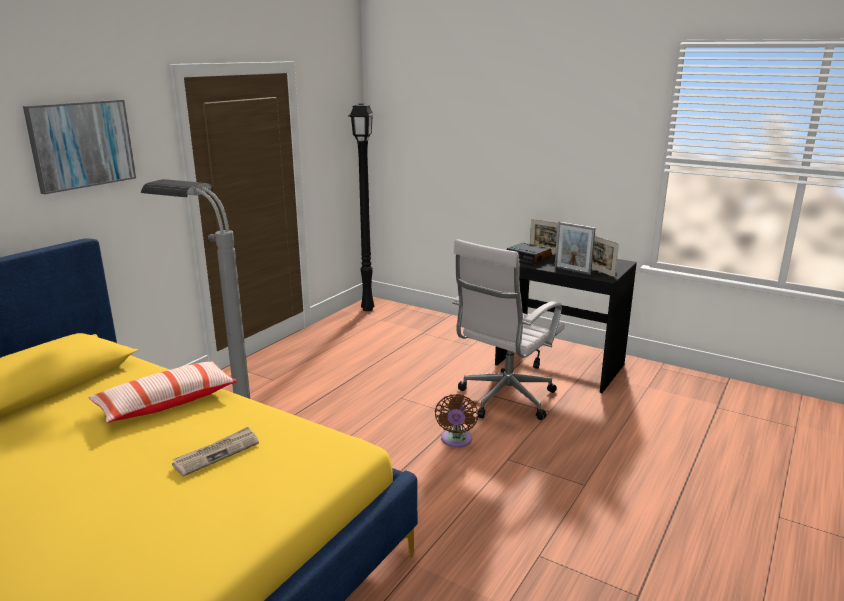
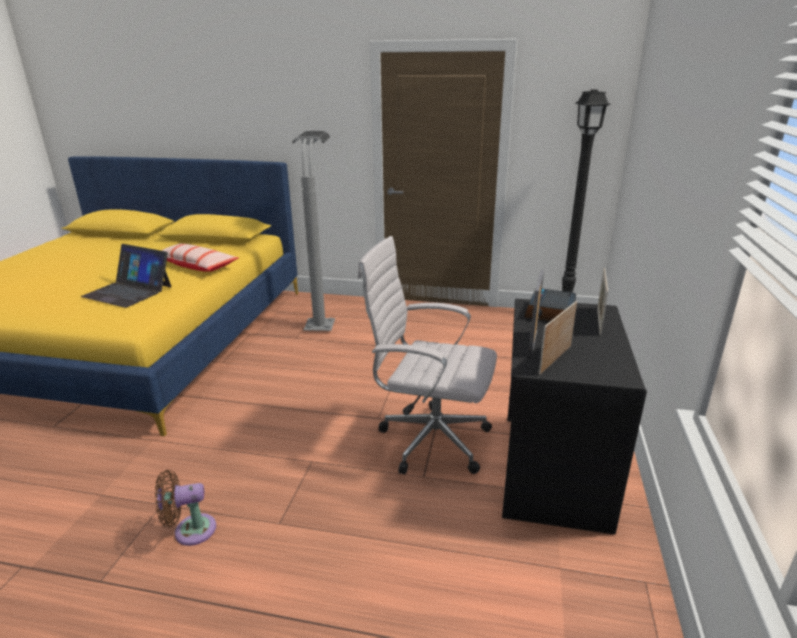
camera: 70 degrees right, 5 degrees up
(82, 144) = (292, 98): picture -> none
(217, 453) = (128, 291): newspaper -> laptop
(456, 441) = (332, 424): brown fan -> brown fan (190, 530)

